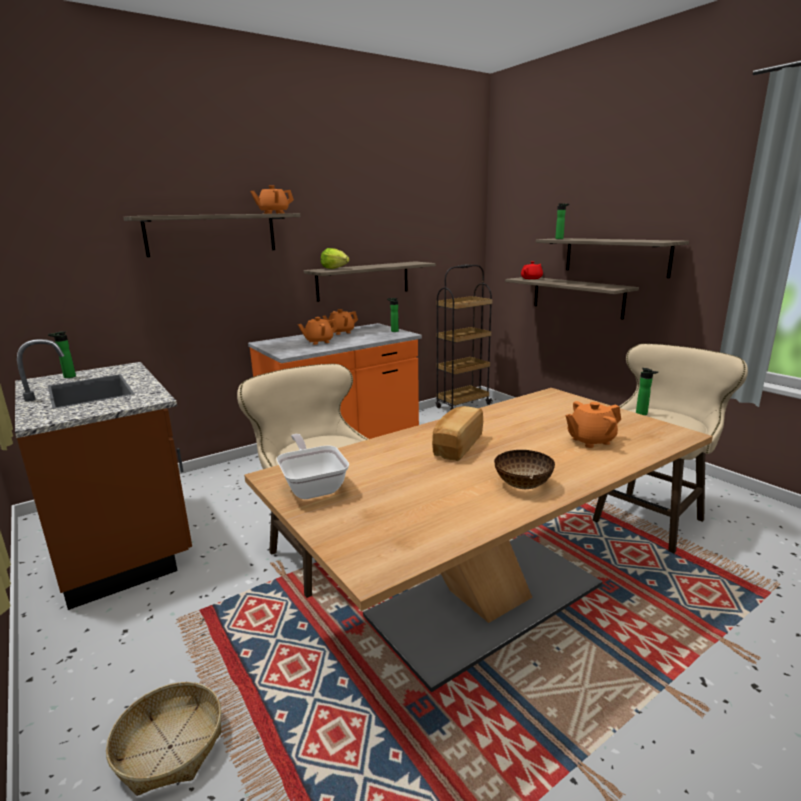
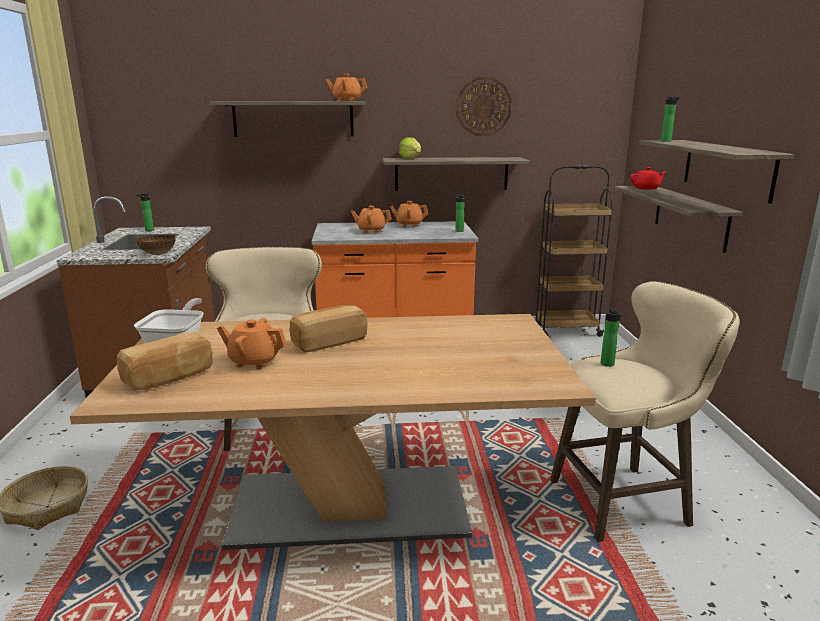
camera: 30 degrees right, 0 degrees up
(384, 523) = (170, 378): none -> bread
(385, 217) = (483, 107): none -> wall clock
(522, 485) = (313, 383): bowl -> bowl (158, 254)
(590, 441) = (452, 367): orange teapot -> orange teapot (254, 361)

